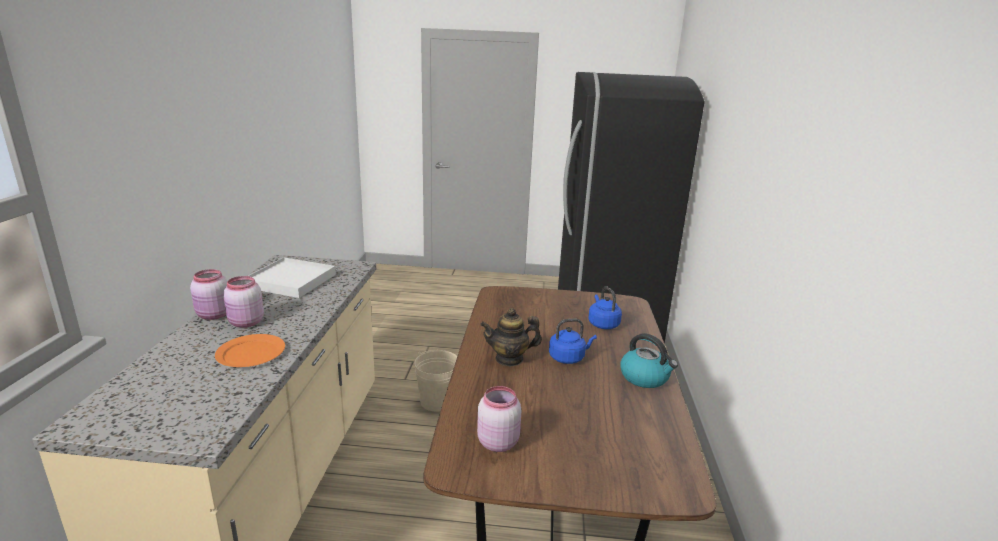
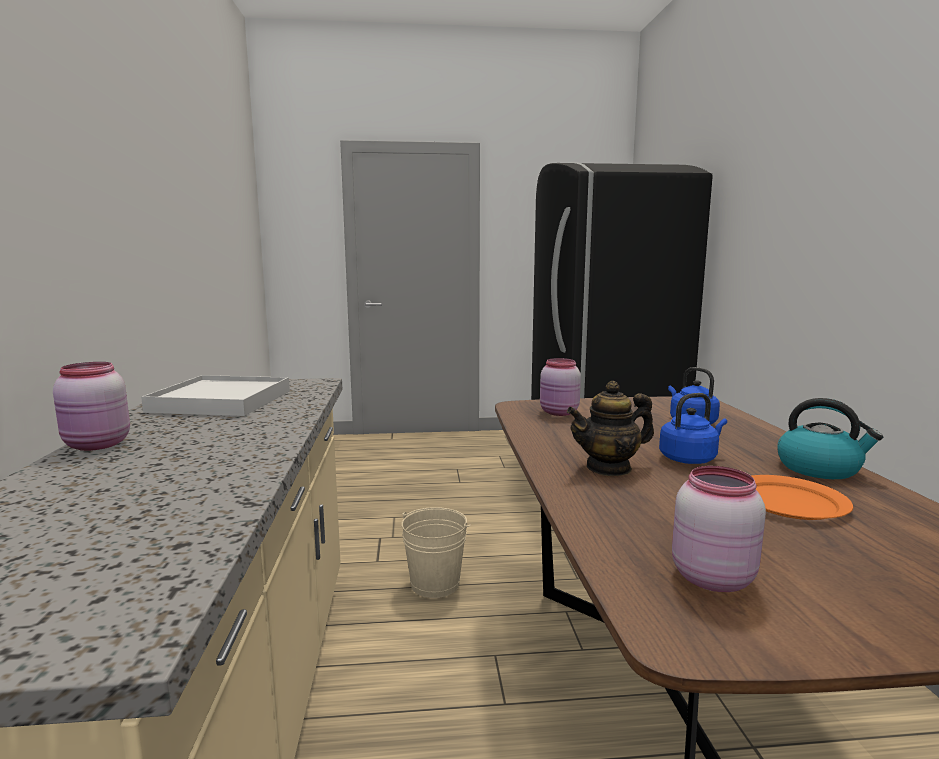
camera: 10 degrees left, 10 degrees down
(246, 323) = (162, 449): pink jar -> pink jar (559, 413)
(250, 353) = (186, 484): orange plate -> orange plate (788, 502)

